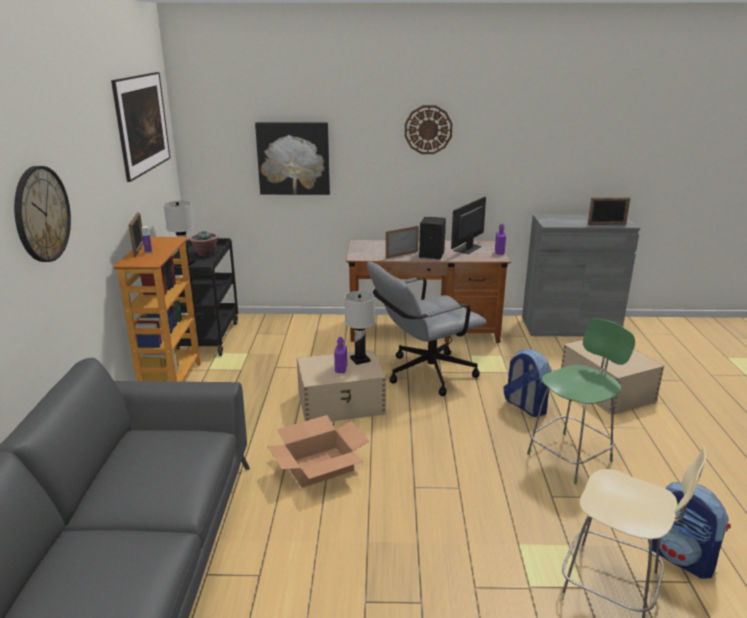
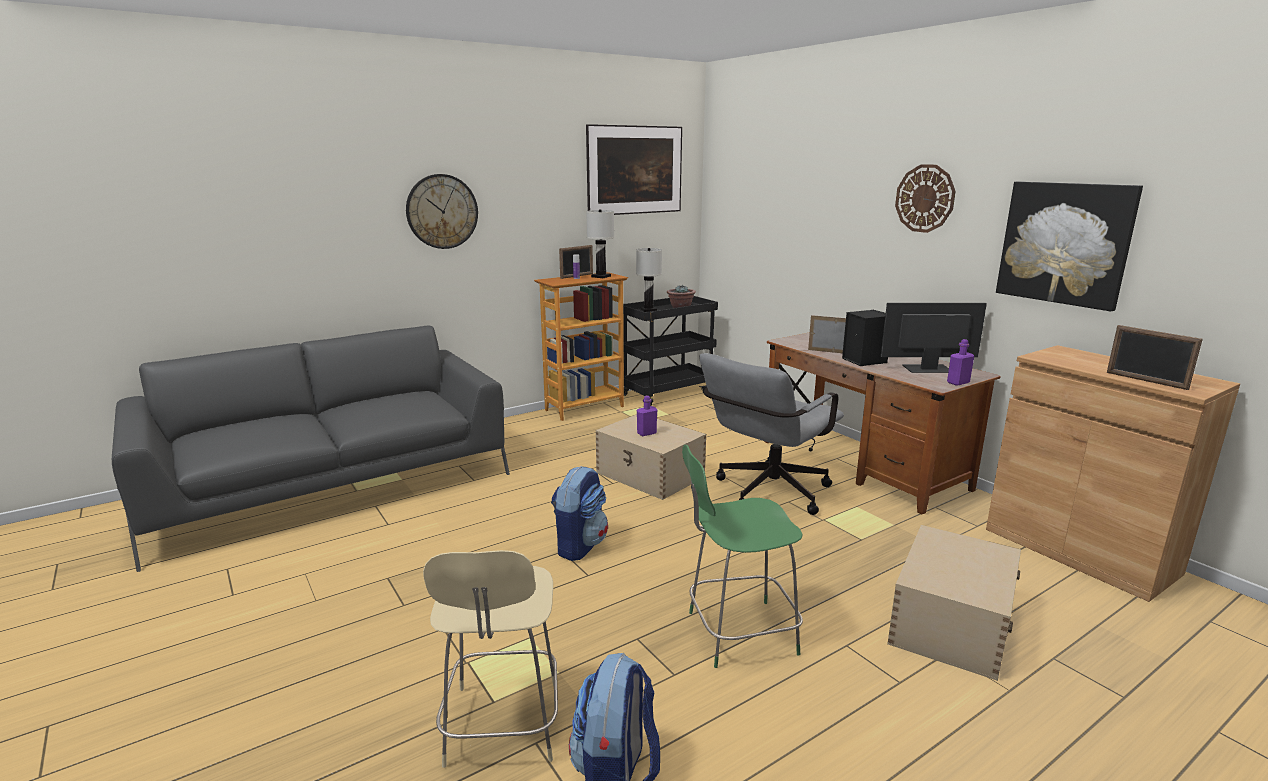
camera: 55 degrees right, 5 degrees down
(293, 158) = (786, 224): picture -> picture (1065, 243)
(319, 467) = (542, 499): cardboard box -> none
(360, 360) = (677, 435): white table lamp -> white table lamp (601, 276)
(423, 374) = (766, 494): grey office chair -> grey office chair turned 75 degrees counterclockwise
(525, 406) = (801, 571): backpack -> backpack (579, 545)
(570, 326) = (1079, 551): grey cabinet -> brown cabinet
(571, 456) = (737, 633): green chair -> green chair turned 150 degrees clockwise

